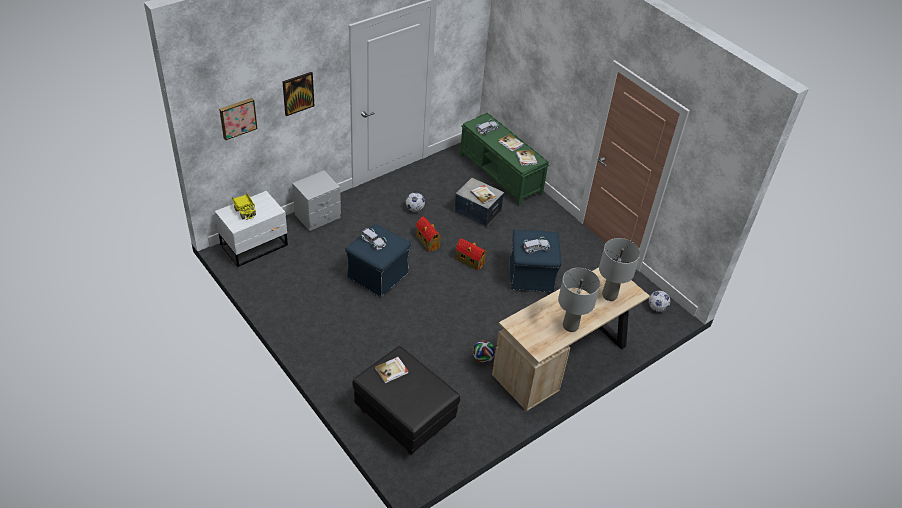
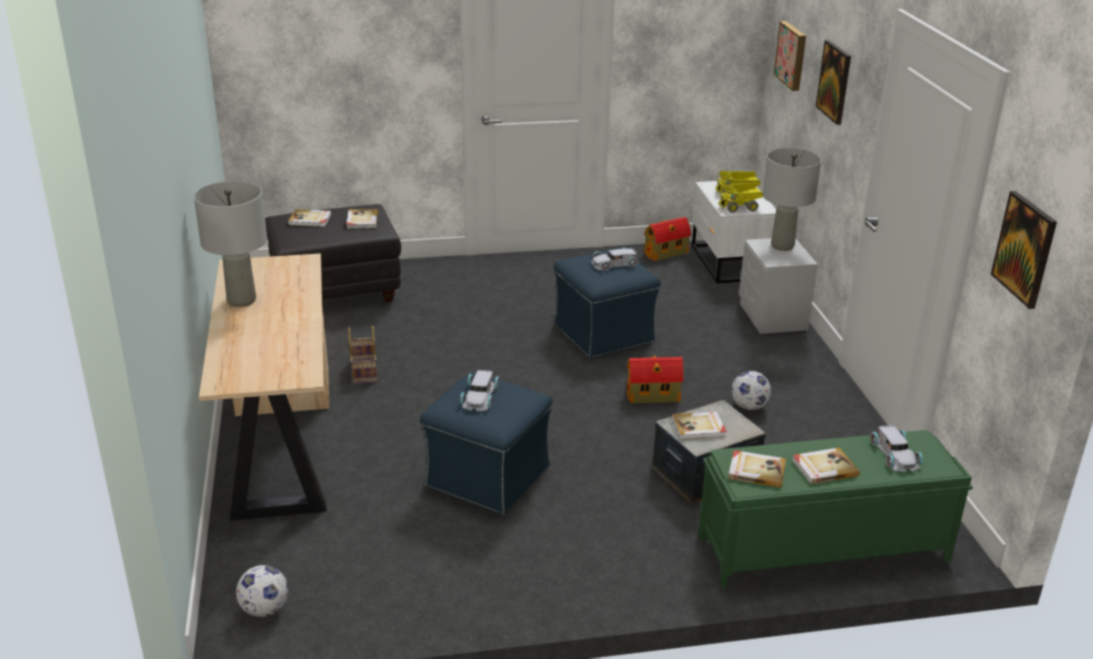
camera: 120 degrees right, 15 degrees down
(266, 206) = (741, 207): none -> toy truck
(407, 398) = (310, 220): none -> book
(464, 41) = (1025, 249): none -> picture
(469, 260) = (576, 423): toy house -> toy house (667, 253)
(482, 358) = (363, 371): football -> basket
(609, 295) = (251, 356): grey table lamp -> grey table lamp (782, 246)

